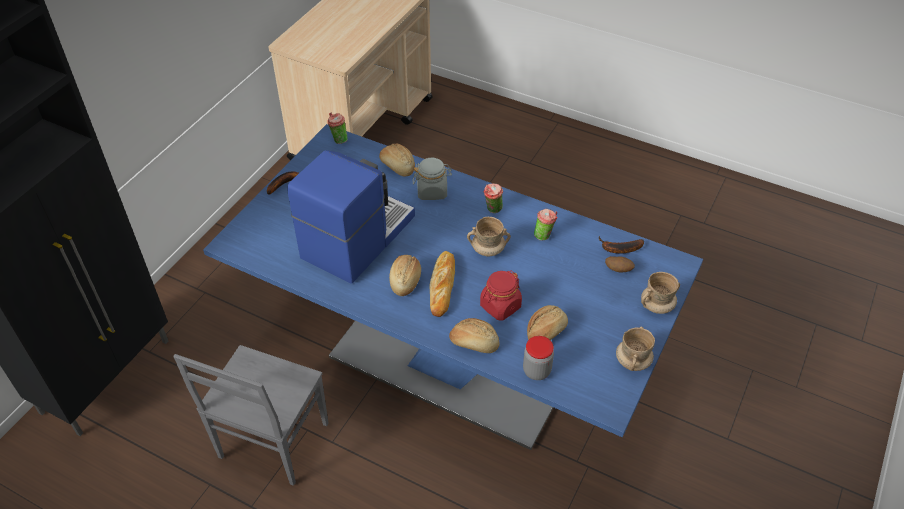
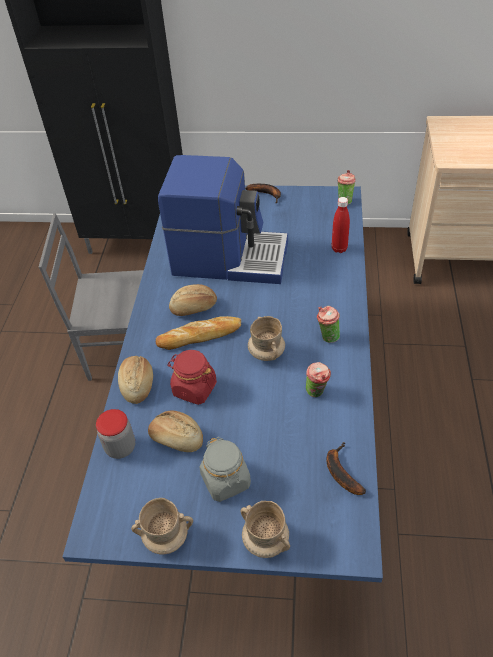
camera: 70 degrees right, 0 degrees up
(397, 166) = (339, 248): bread -> red bottle
(432, 191) = (322, 284): grey jar -> grey jar (226, 481)
(618, 270) = (305, 481): potato -> none

